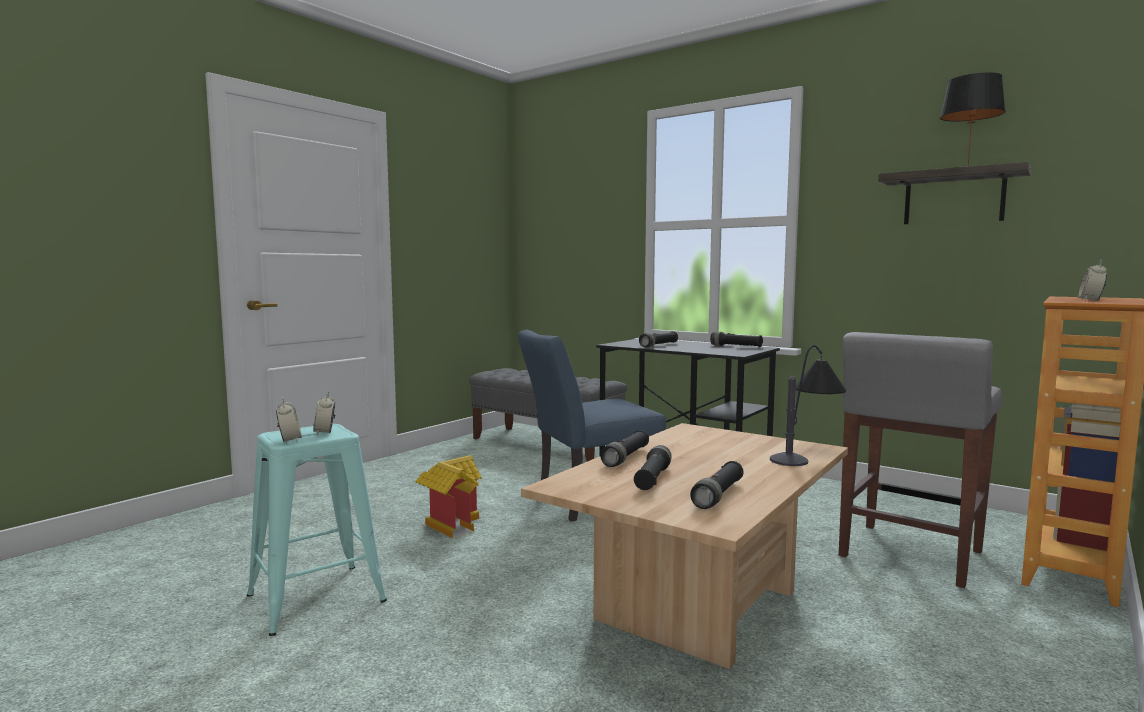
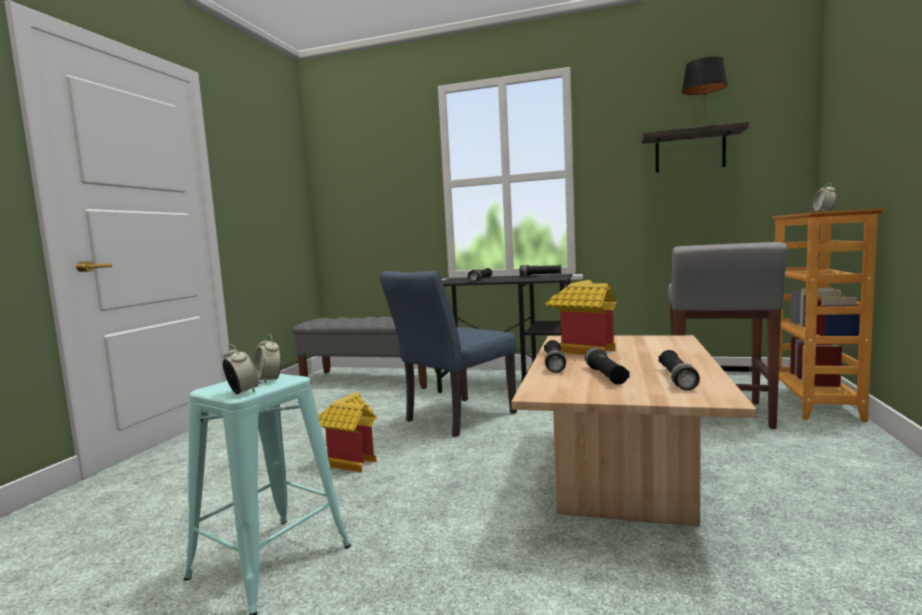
camera: 20 degrees left, 0 degrees up
(685, 445) = (581, 349): none -> toy house
(806, 453) = (676, 342): table lamp -> none

